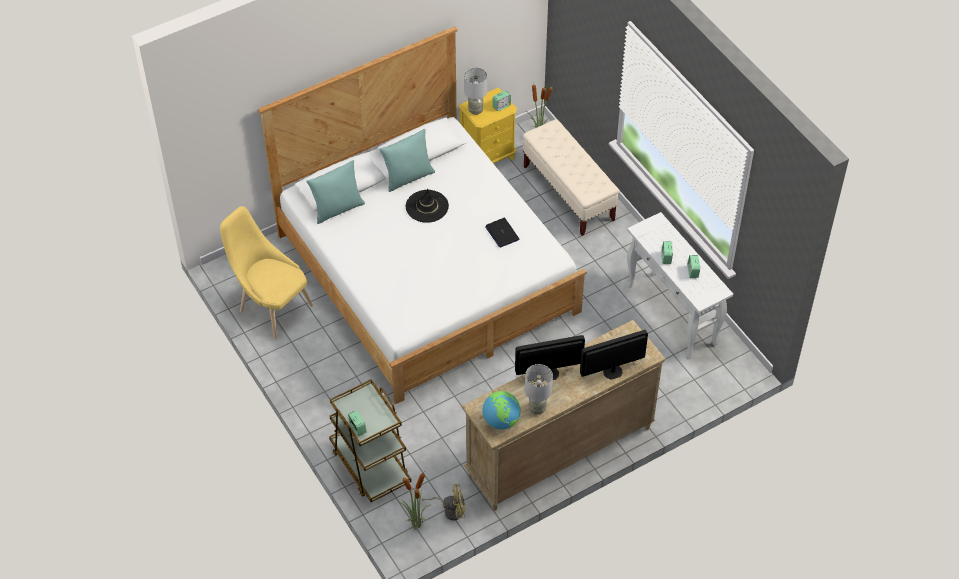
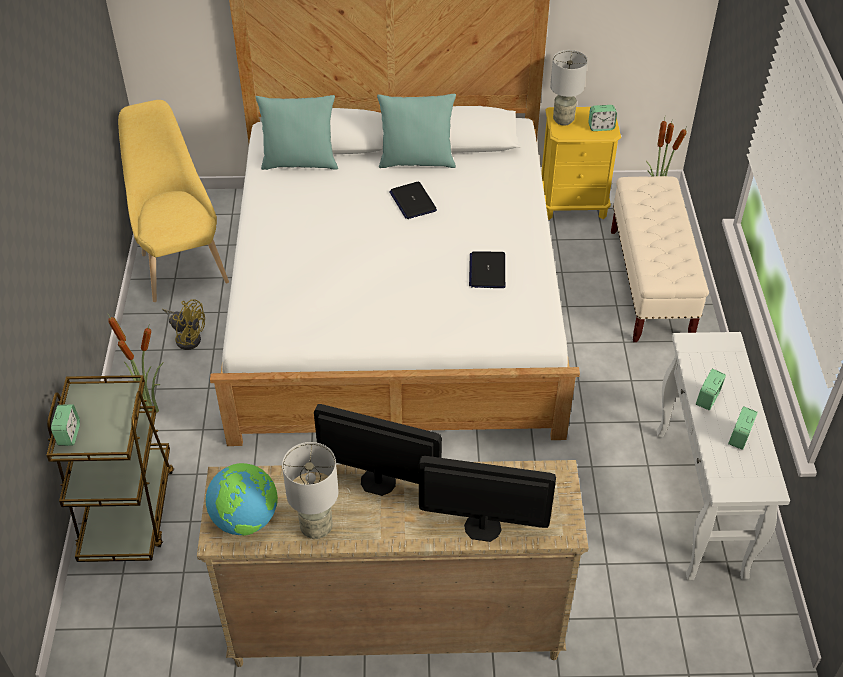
camera: 30 degrees right, 5 degrees down
(415, 524) = (116, 626): potted plant -> potted plant (148, 409)
(427, 206) = (412, 201): black hat -> laptop
(450, 510) = (177, 631): yellow fan -> yellow fan (187, 337)

